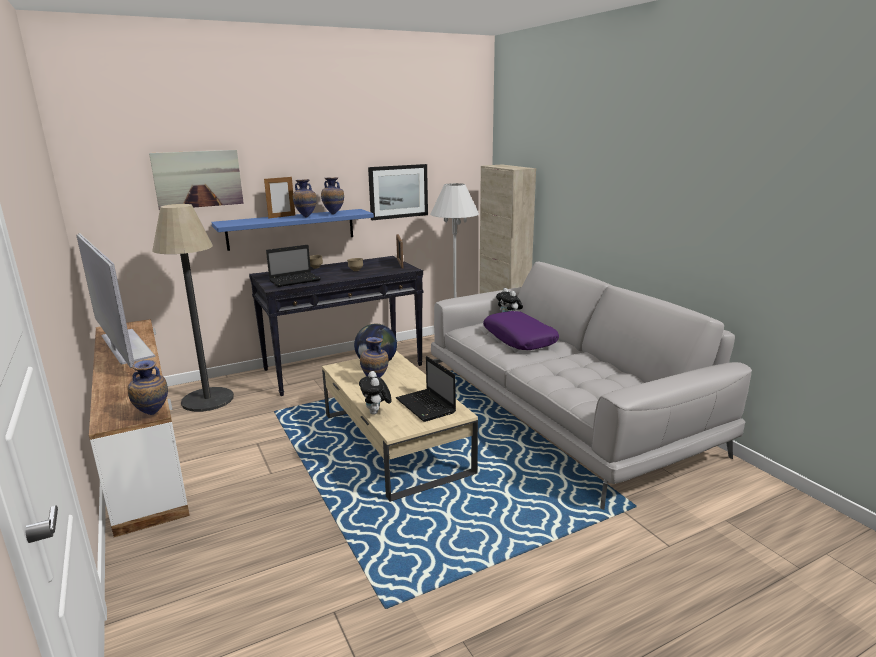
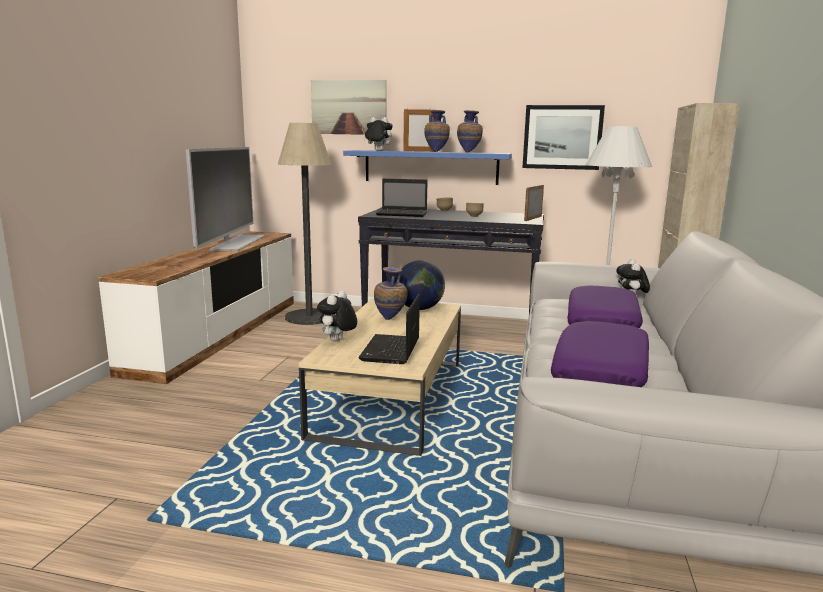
camera: 40 degrees right, 5 degrees down
(152, 415) = (150, 277): vase -> none
(248, 222) = (377, 150): none -> plush toy
(576, 375) = (601, 371): none -> purple pillow

